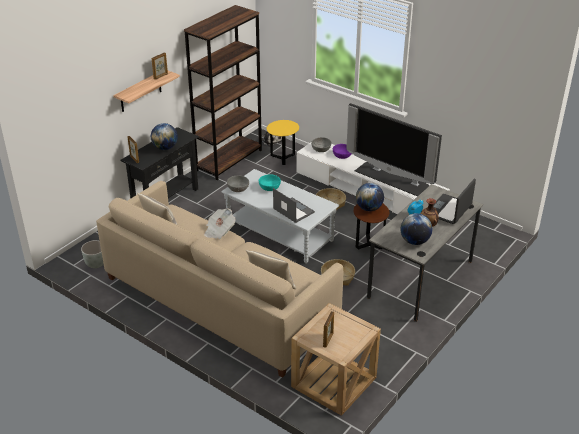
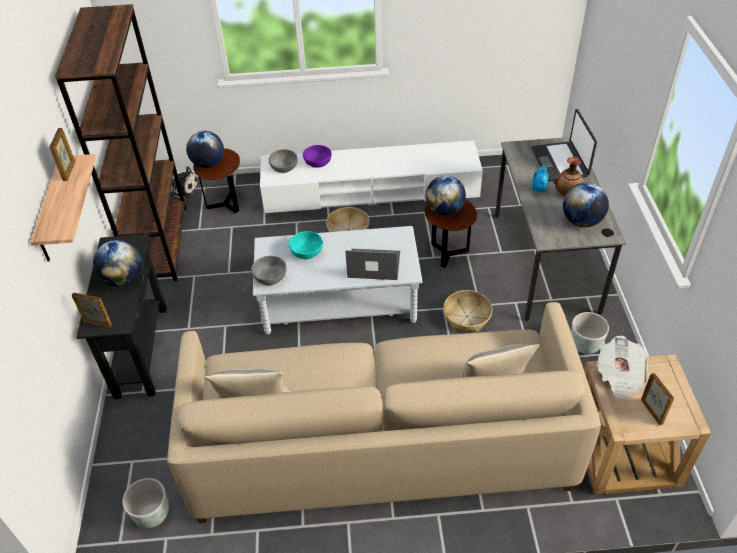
camera: 40 degrees left, 10 degrees up
(219, 231) = (335, 353): newspaper -> newspaper (620, 376)
(278, 126) = (208, 164): none -> globe
(283, 158) = (225, 204): yellow side table -> brown side table
(383, 328) = (585, 346): none -> grey planter
(393, 179) = (406, 160): television -> none

